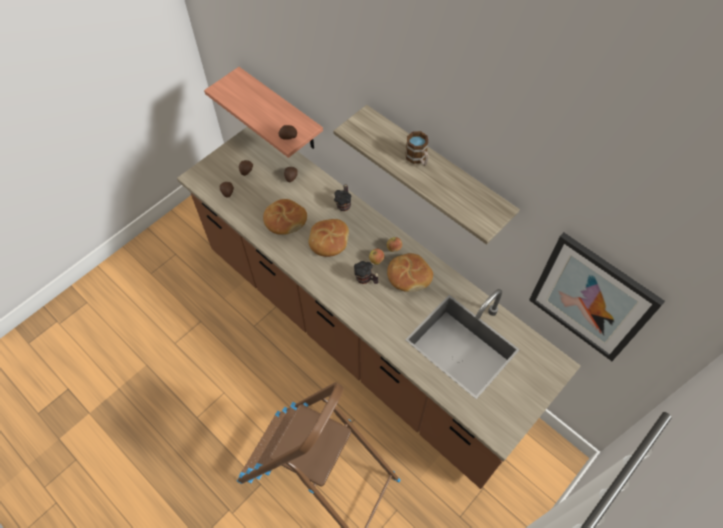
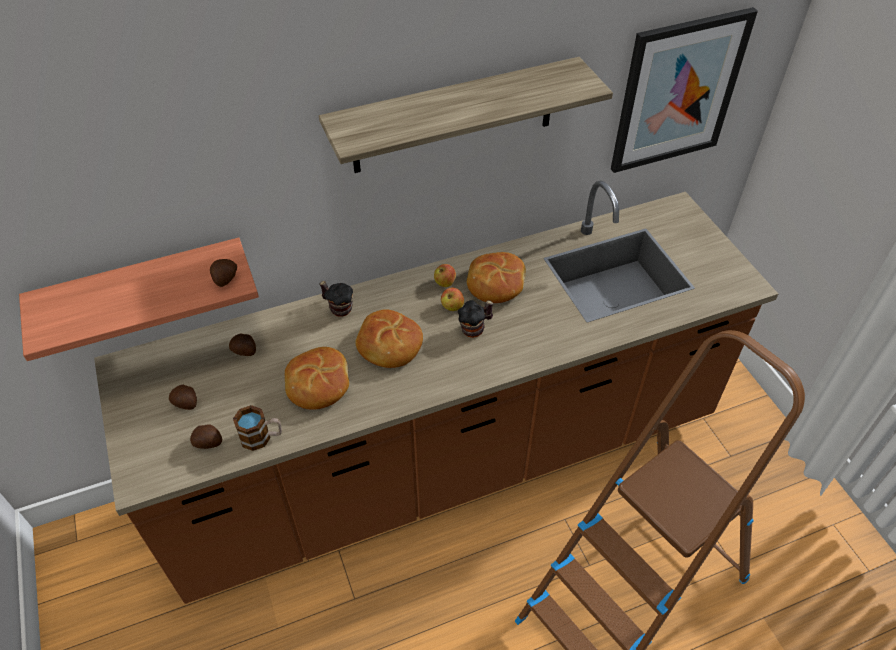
camera: 65 degrees left, 10 degrees down
(418, 159) = (450, 102): mug -> mug (262, 437)

